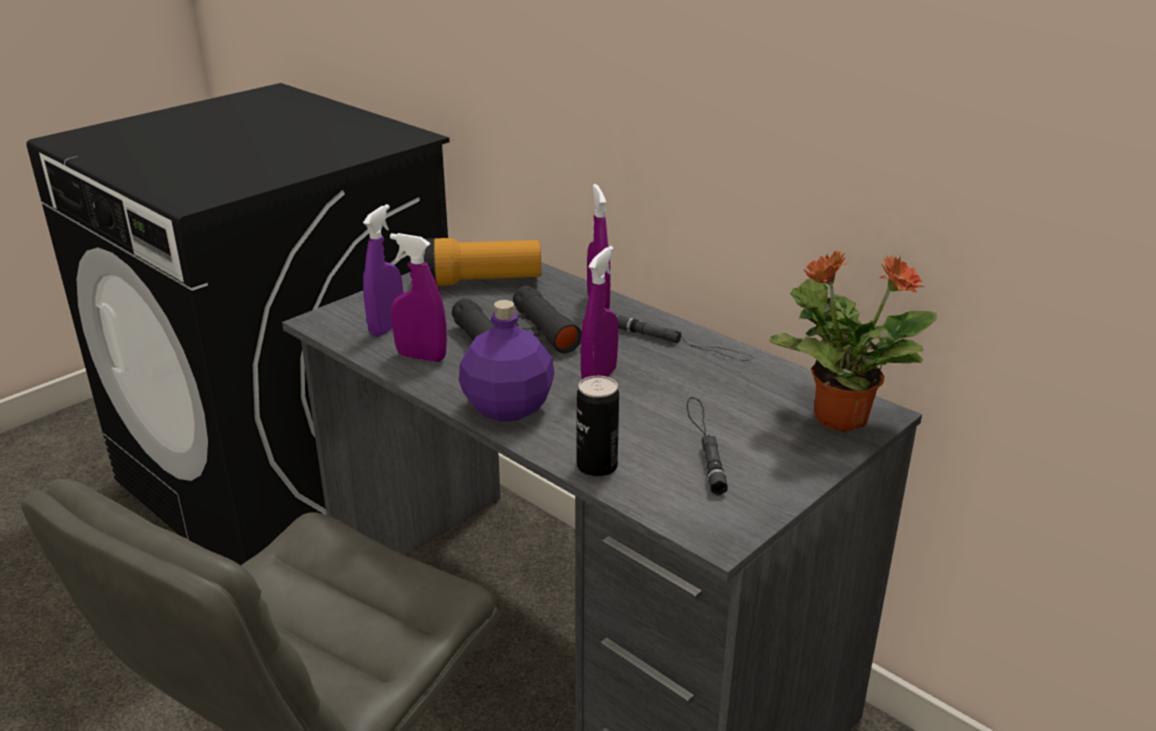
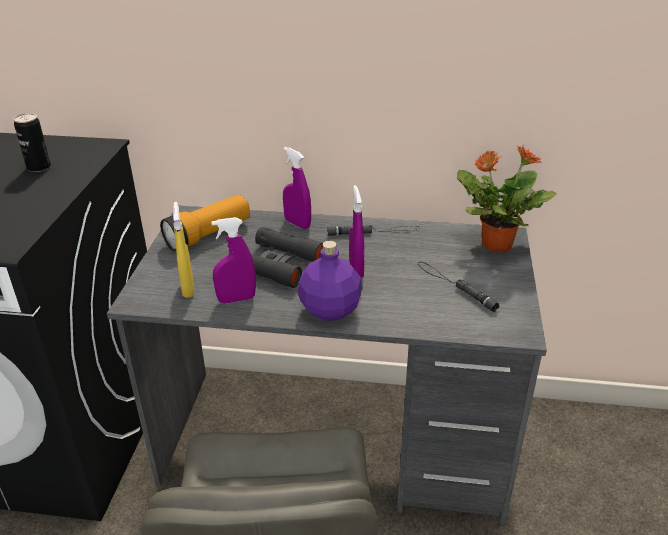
camera: 35 degrees left, 5 degrees up
(387, 327) = (188, 288): purple spray bottle -> yellow spray bottle
(597, 466) = (420, 323): can -> can (39, 167)

